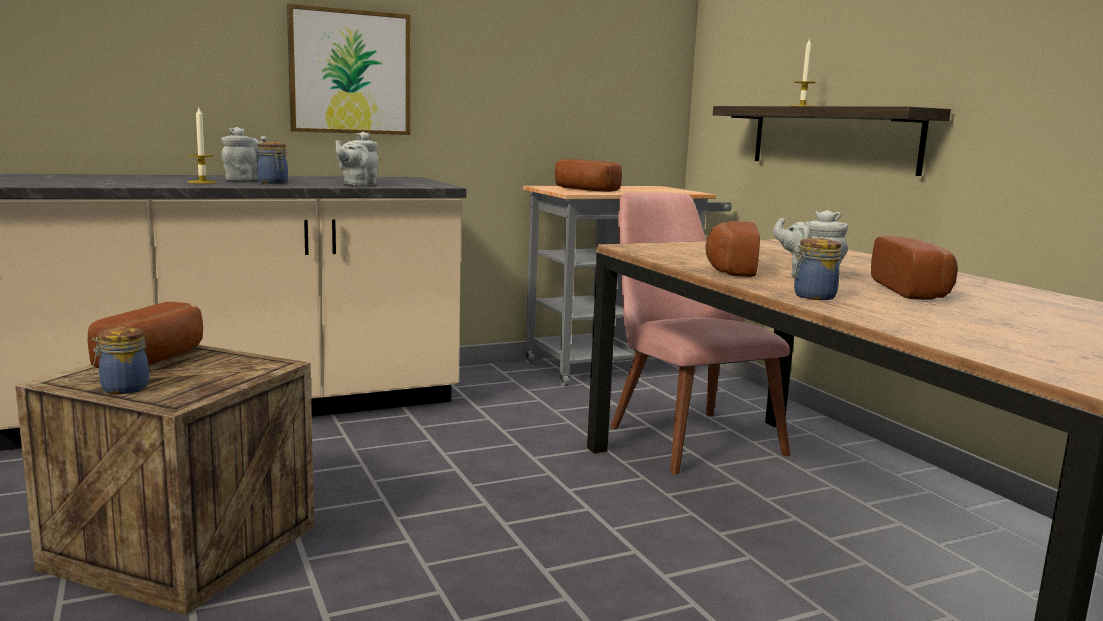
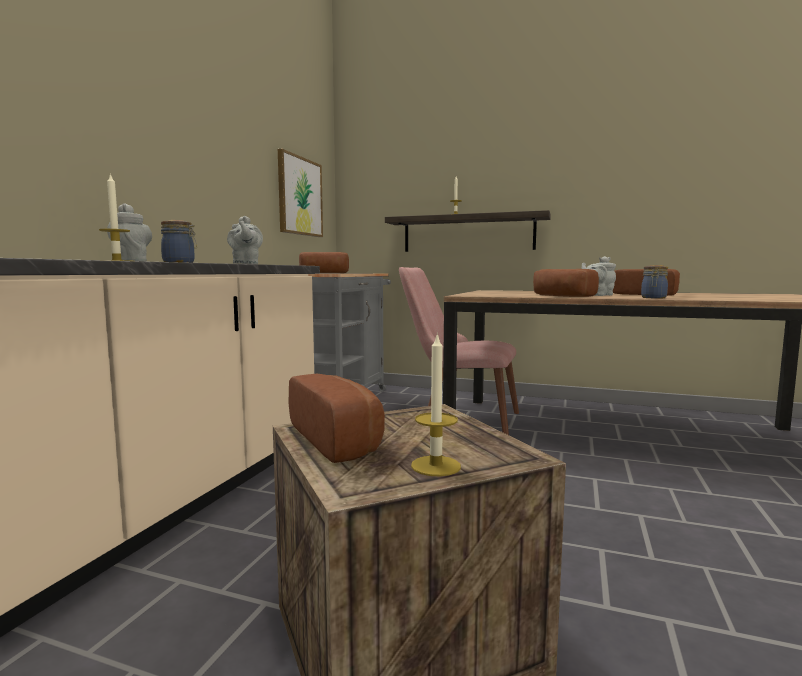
camera: 45 degrees left, 5 degrees down
(122, 388) = (435, 466): jar -> candle
(350, 72) = (160, 167): picture -> picture (300, 196)

